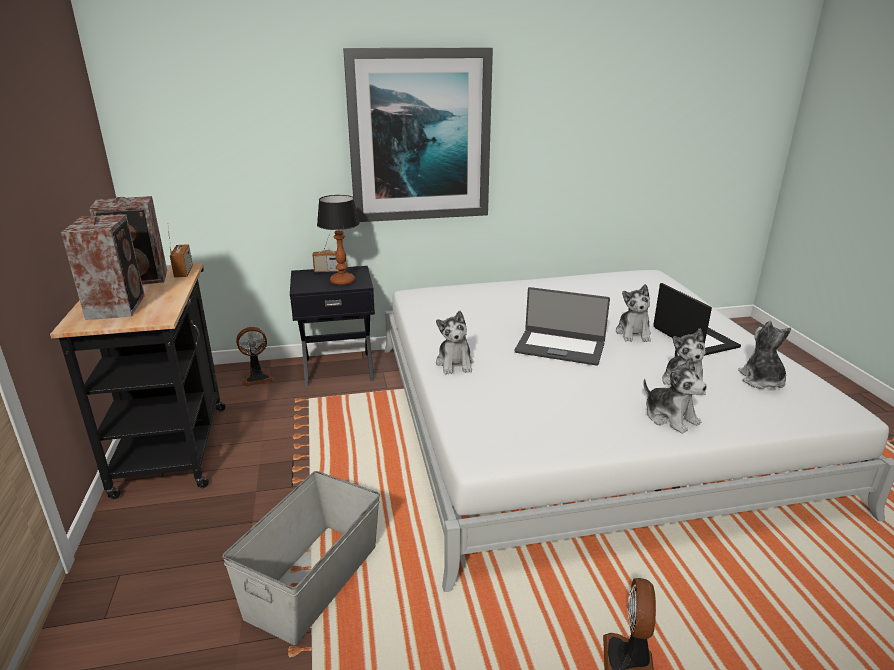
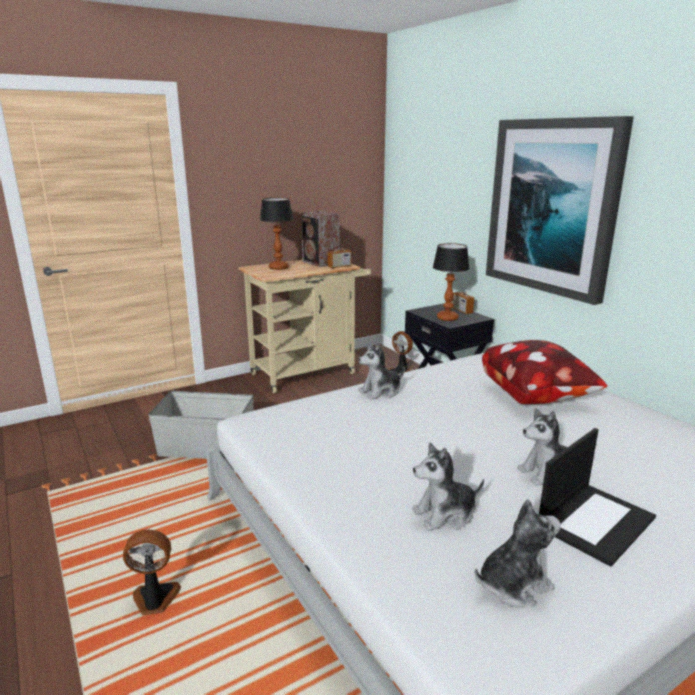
camera: 70 degrees right, 5 degrees down
(117, 306) = (279, 267): speaker -> table lamp
(173, 443) = (309, 372): black cart -> beige cart
(509, 303) = (536, 396): none -> pillow
(560, 347) = (455, 430): laptop -> none
(670, 417) = (358, 507): plush toy -> none

